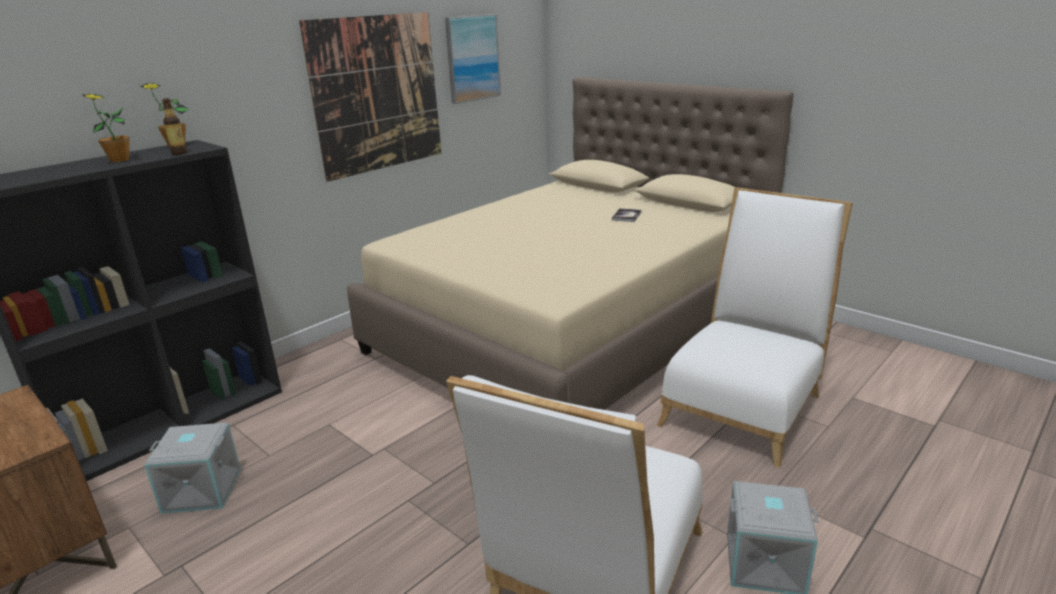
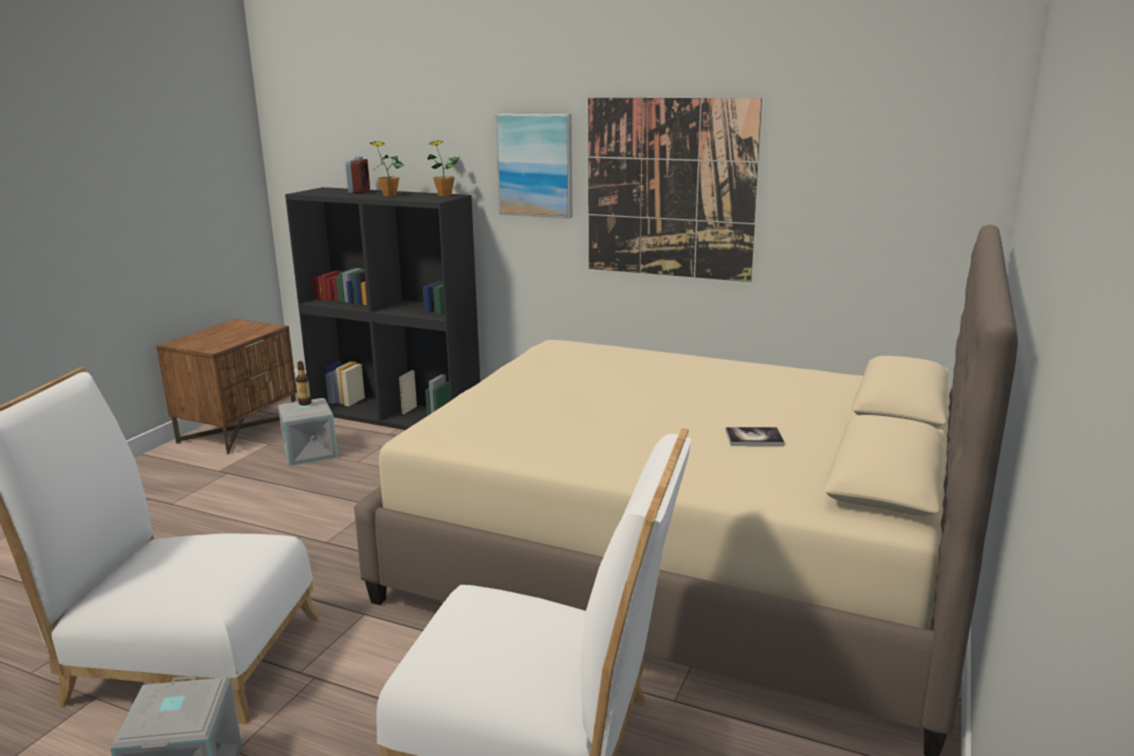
camera: 70 degrees right, 5 degrees down
(50, 170) = (359, 192): none -> alarm clock
(179, 153) = (415, 199): bottle -> bottle (305, 403)
(472, 58) = (833, 167): picture -> picture (535, 165)

